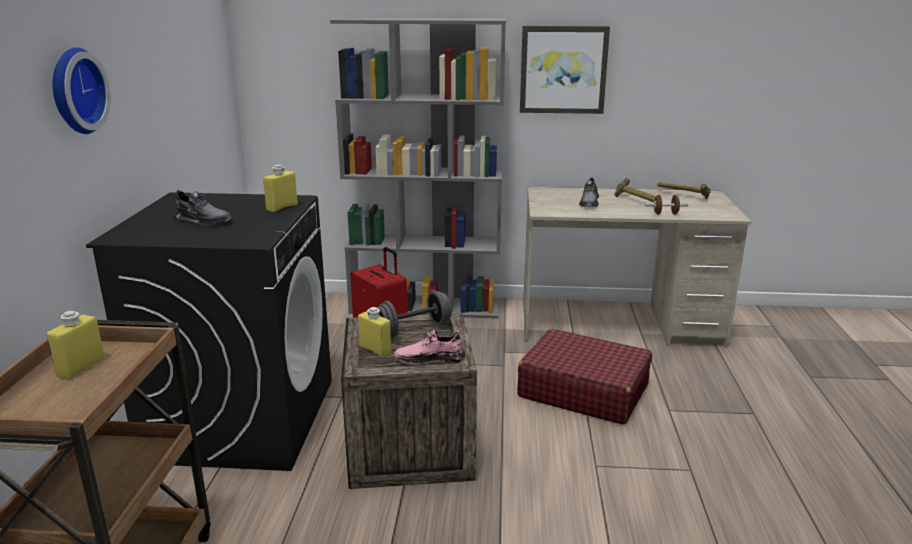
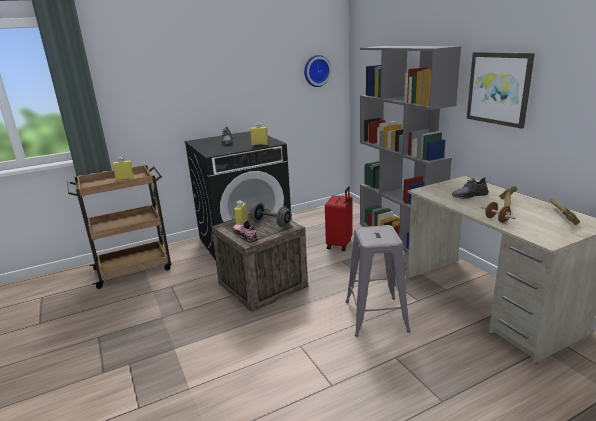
camera: 60 degrees right, 0 degrees up
(74, 91) = (195, 78): wall clock -> wall clock (316, 71)
(583, 391) = (376, 316): red suitcase -> grey stool

